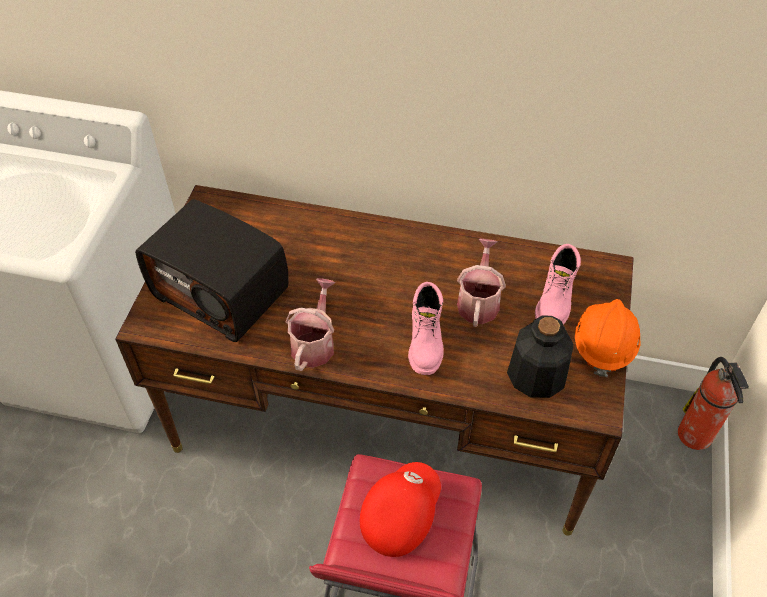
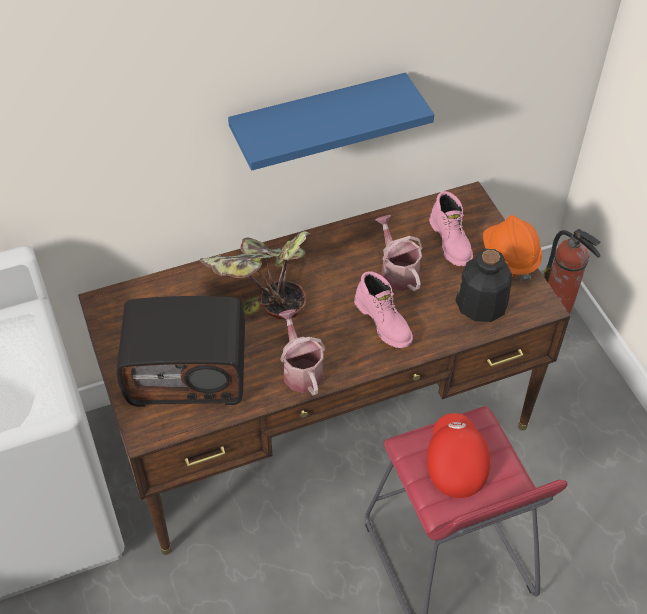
camera: 35 degrees left, 0 degrees up
(341, 254) = (259, 289): none -> potted plant
(453, 110) = (318, 121): none -> blue shelf

